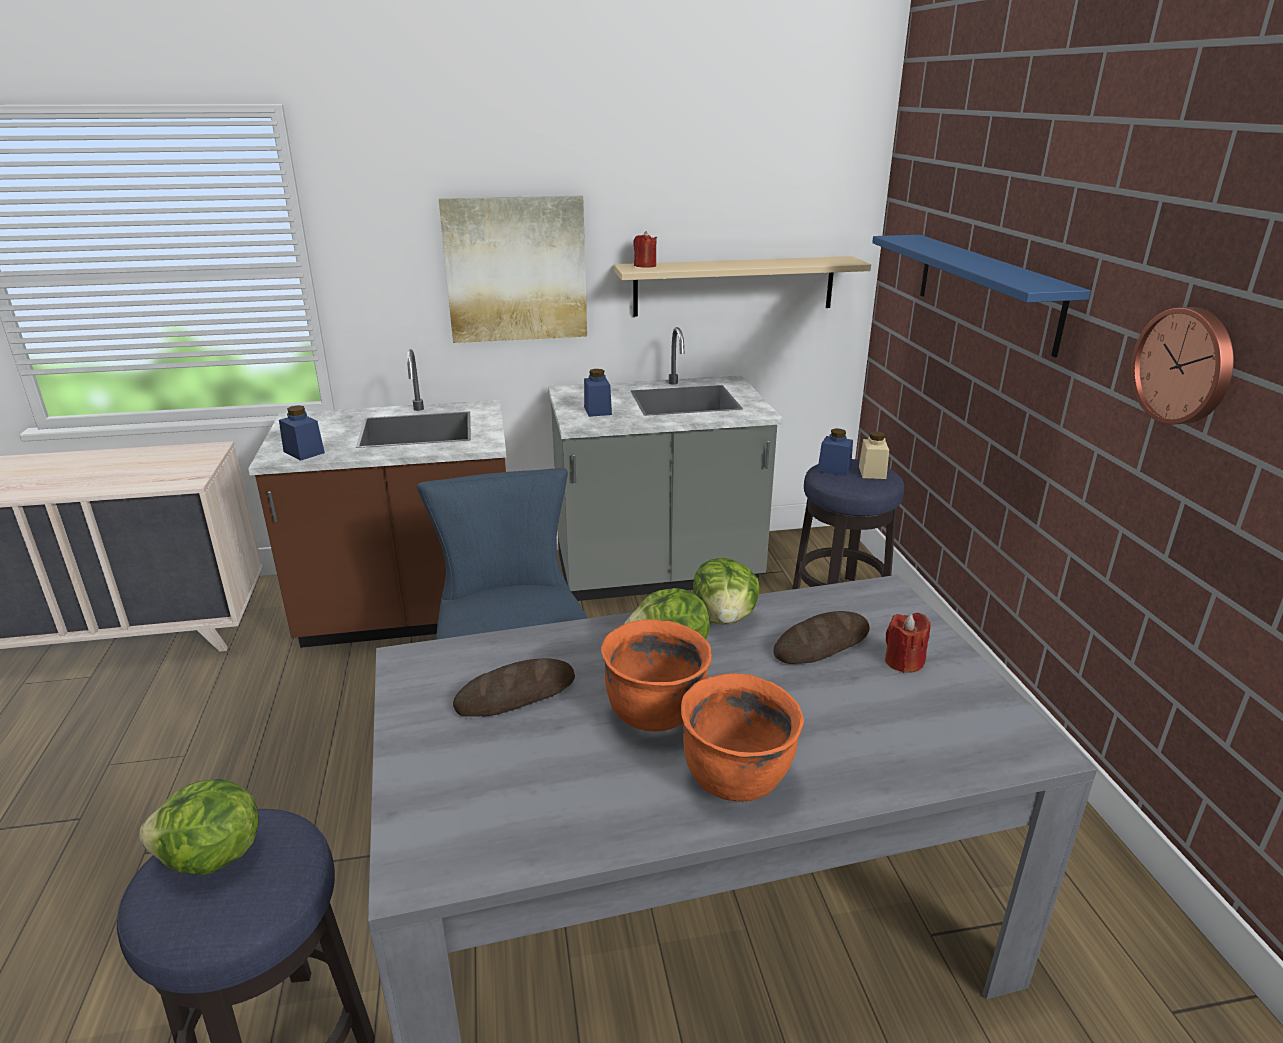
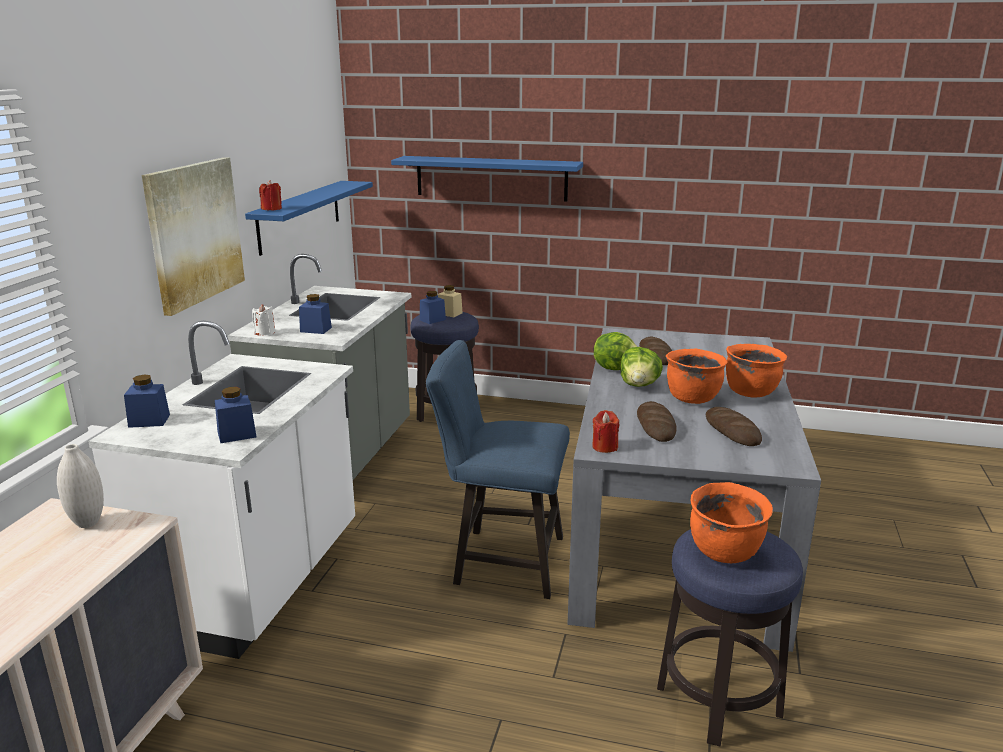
camera: 65 degrees left, 5 degrees down
(191, 463) = (88, 523): none -> white vase
(212, 858) = (725, 552): lettuce -> orange cooking pot
(324, 418) = (149, 421): none -> blue jar
(412, 614) = (258, 582): brown counter -> white counter
(536, 777) = (732, 431): none -> bread
(567, 395) = (265, 333): none -> white candle
(734, 286) = (300, 216): beige shelf -> blue shelf
(904, 662) = (681, 345): red candle -> red candle (605, 447)
(1185, 366) = (657, 183): wall clock -> none

